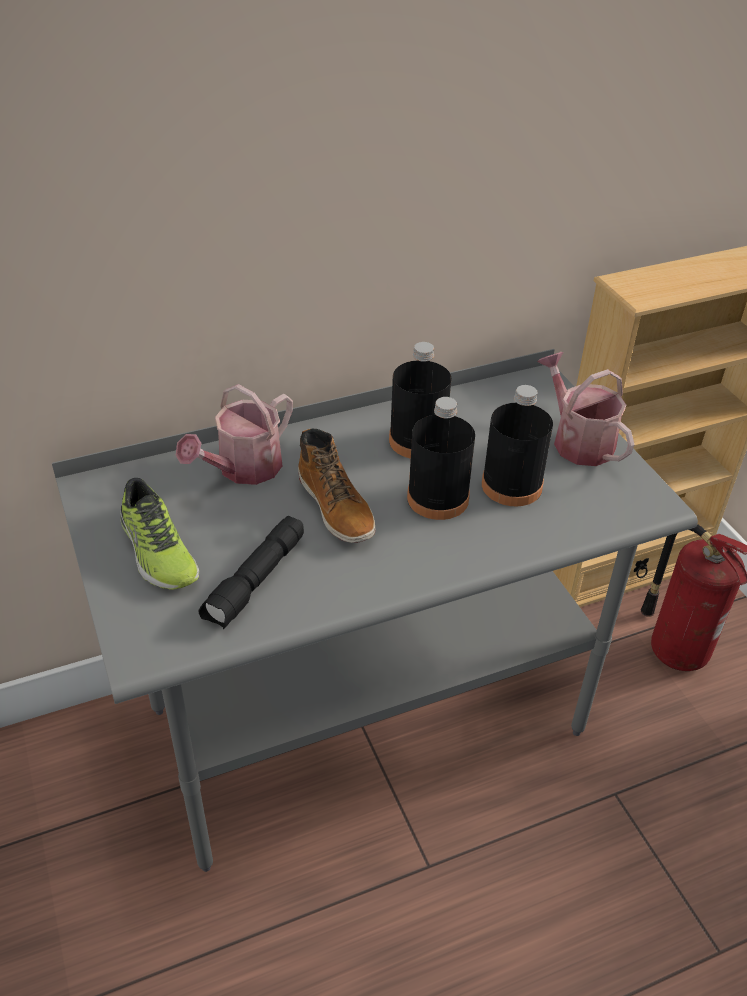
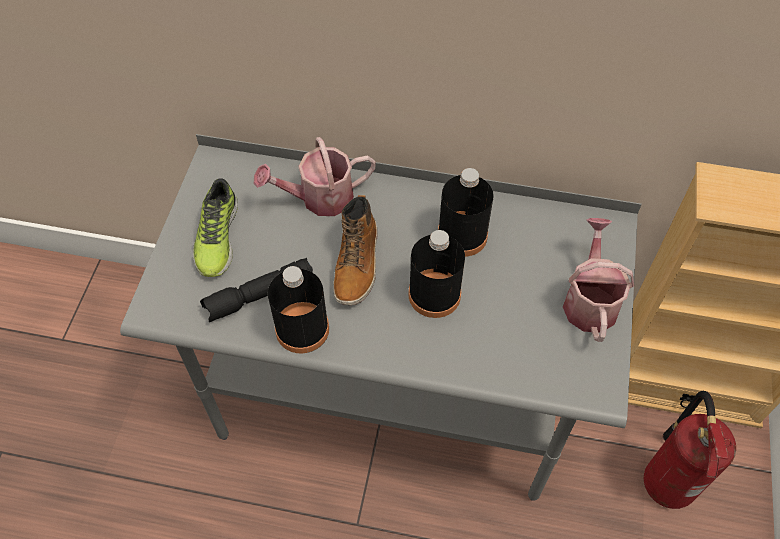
camera: 35 degrees right, 15 degrees up
(511, 485) = (499, 313): black bottle -> black bottle (302, 329)

